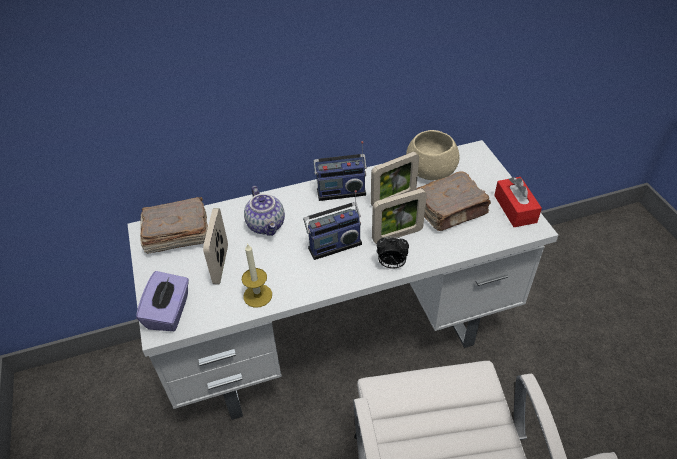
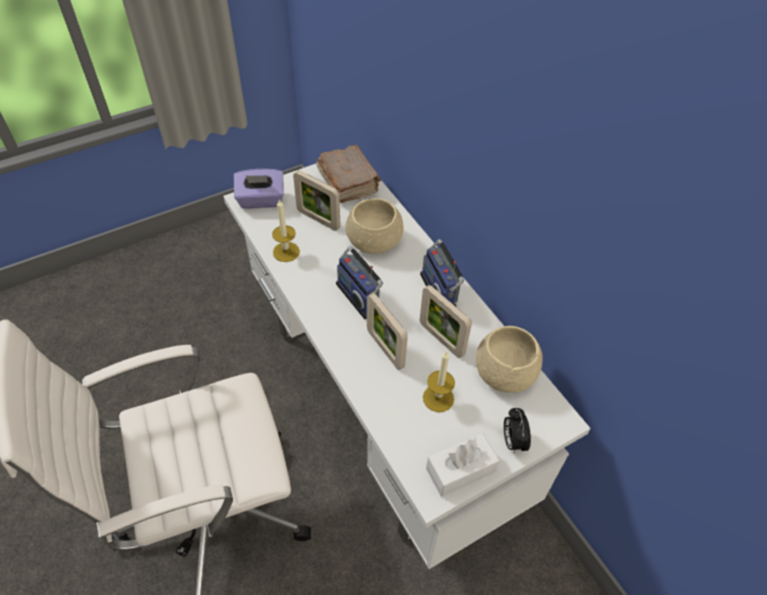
camera: 75 degrees right, 5 degrees up
(221, 264) = (318, 219): picture frame -> picture frame turned 135 degrees counterclockwise
(267, 225) = (375, 240): teapot -> beige bowl
(391, 265) = (341, 348): alarm clock -> alarm clock (512, 441)
(451, 210) = (438, 398): brown book -> candle
(515, 209) = (460, 470): red tissue box -> white tissue box

